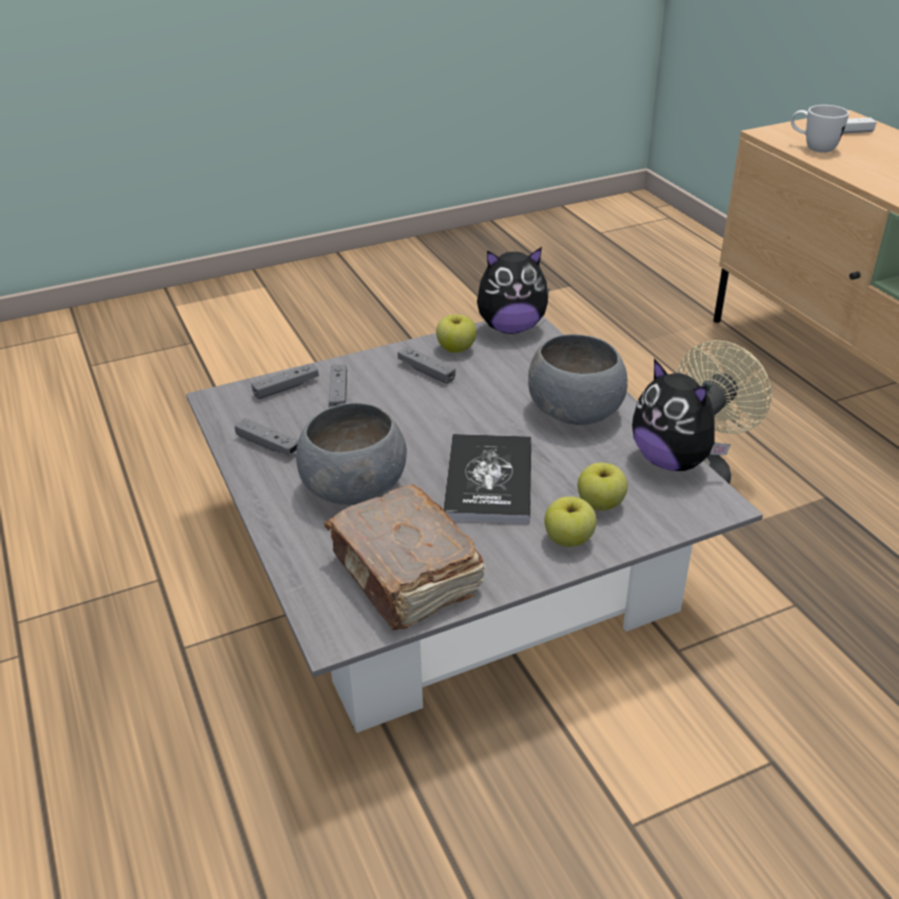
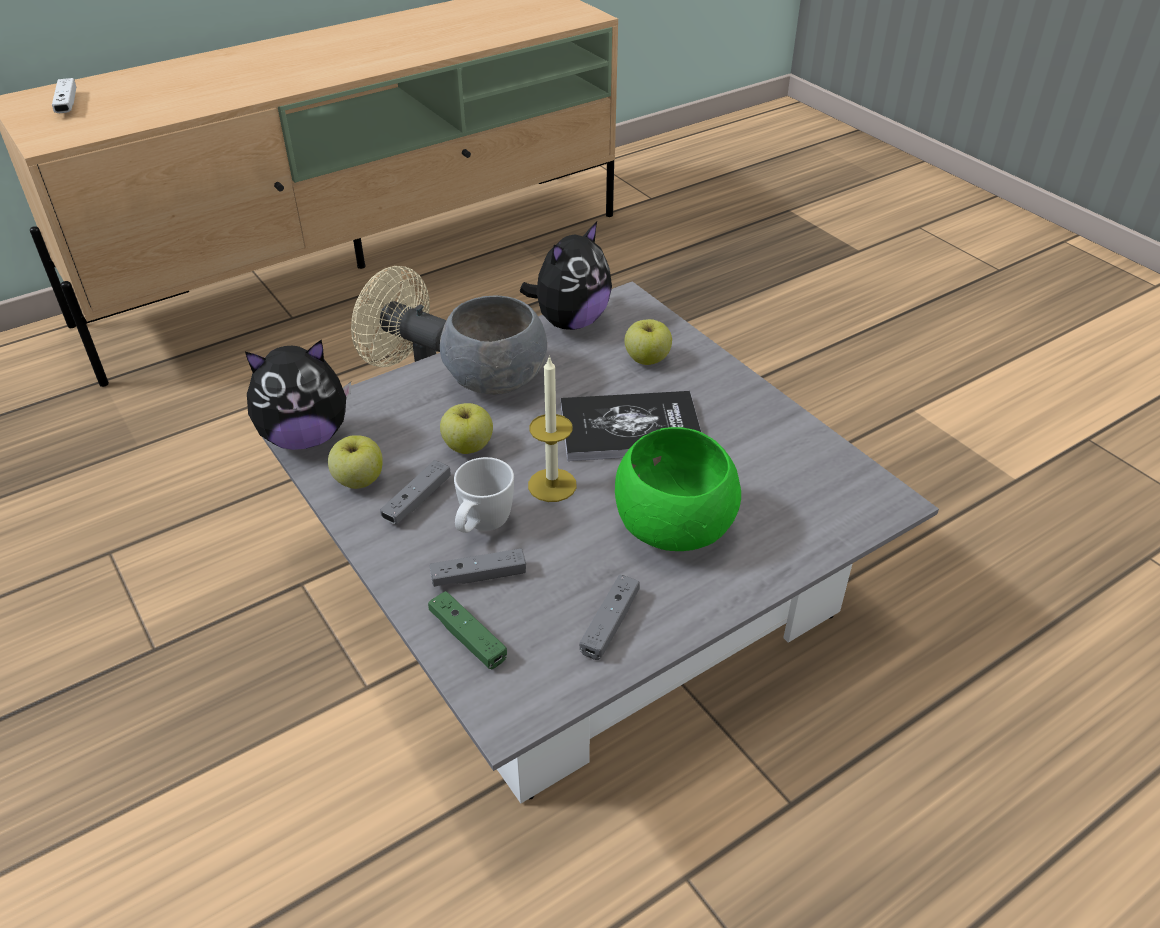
camera: 100 degrees left, 5 degrees up
(286, 387) = (468, 637): grey game controller -> green game controller
(352, 487) = (673, 527): grey bowl -> green bowl
(405, 576) = (794, 467): brown book -> none
(424, 431) = (552, 485): none -> candle
(511, 327) = (305, 437): plush toy -> plush toy turned 90 degrees clockwise
(569, 540) = (703, 374): apple -> apple (468, 446)
(813, 148) = (110, 122): white mug -> white mug (482, 527)

